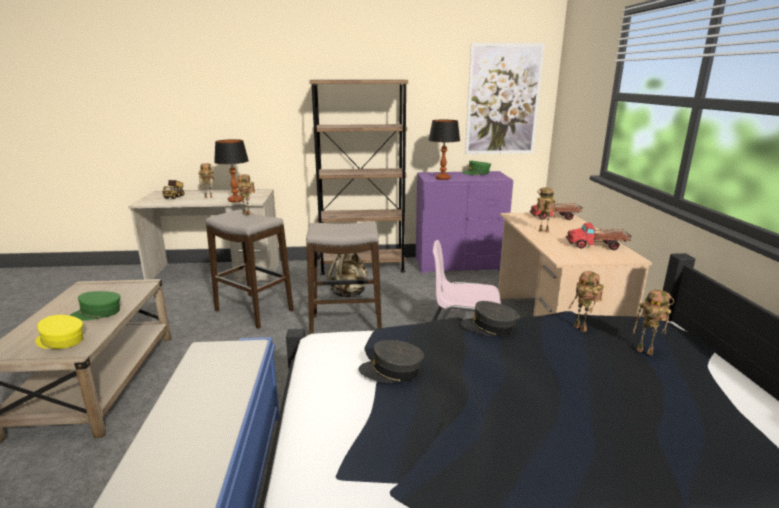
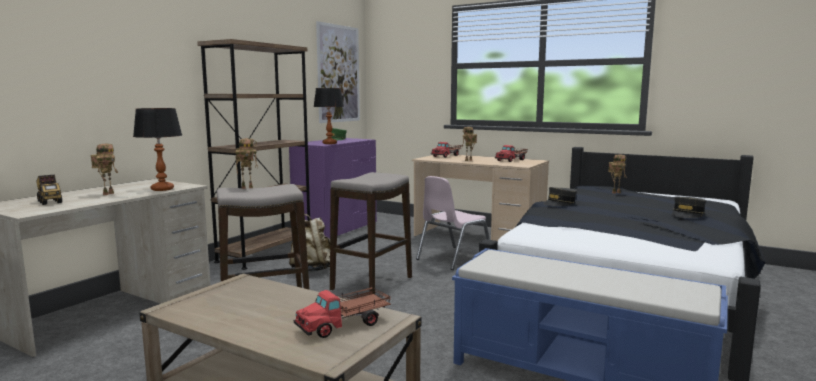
camera: 55 degrees left, 10 degrees down
(60, 340) = (345, 324): yellow cap -> toy truck
(97, 313) = (293, 305): green cap -> none
(391, 371) = (592, 225): grey cap -> grey cap (687, 214)
(582, 328) = (581, 193): toy robot -> none

